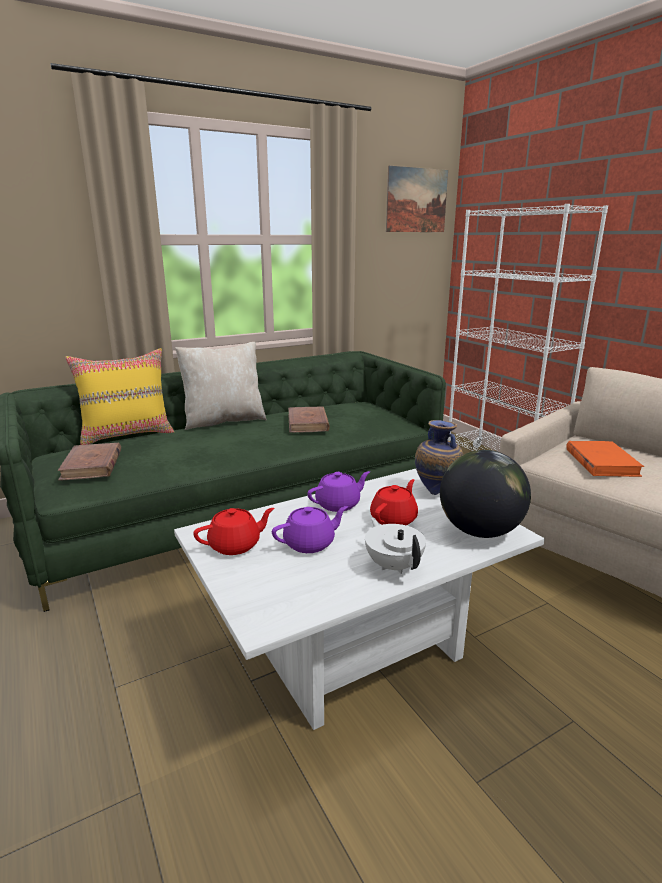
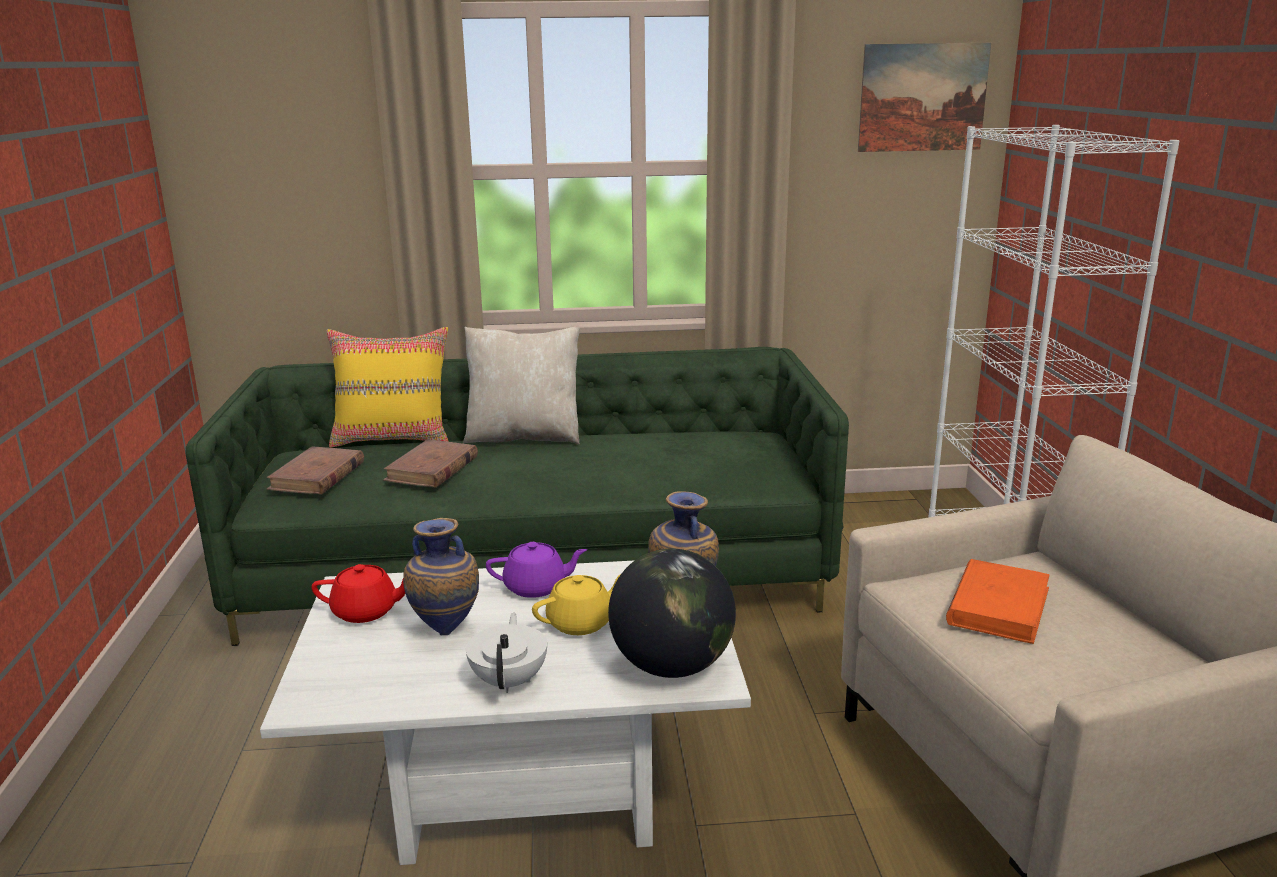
camera: 25 degrees right, 0 degrees up
(308, 423) = (629, 458): brown book -> brown book (432, 469)
(310, 543) = (447, 630): purple teapot -> vase
(394, 519) = (581, 623): red teapot -> yellow teapot

